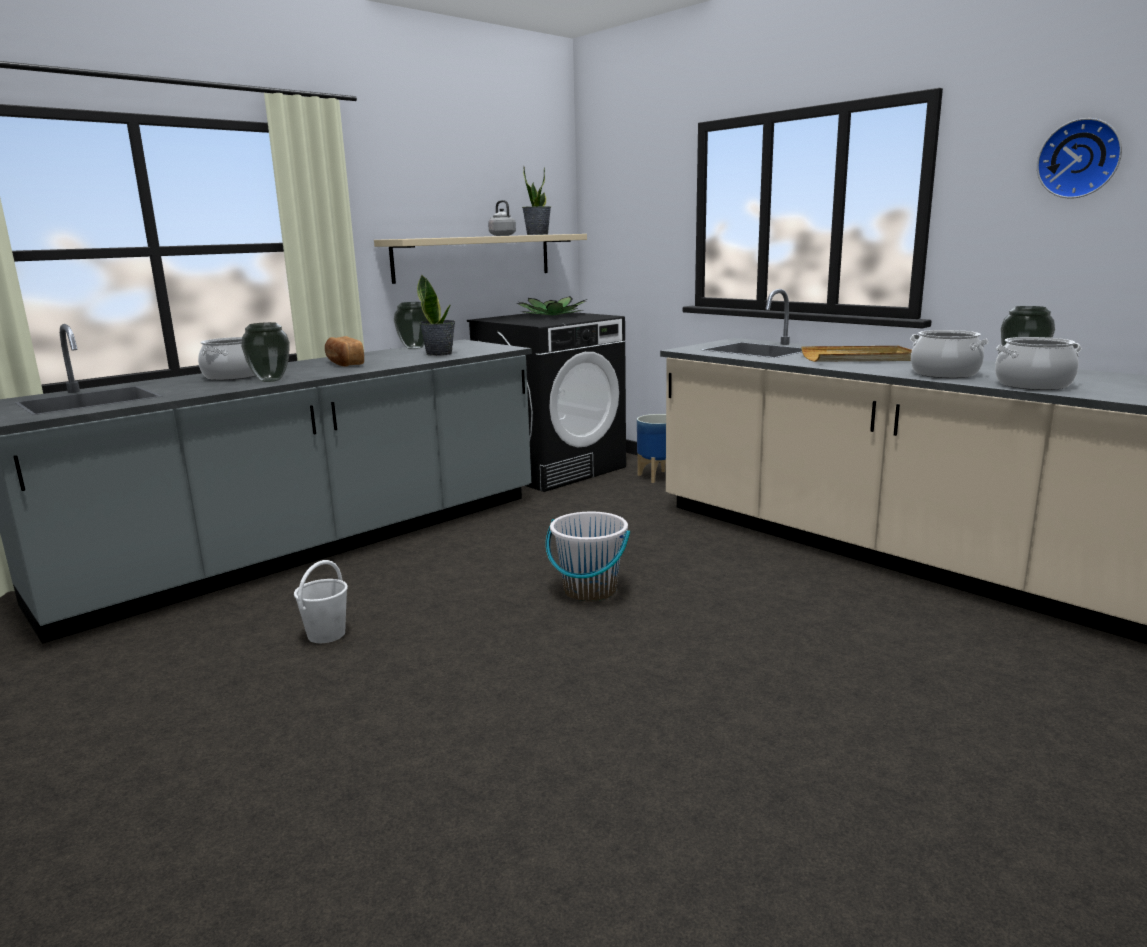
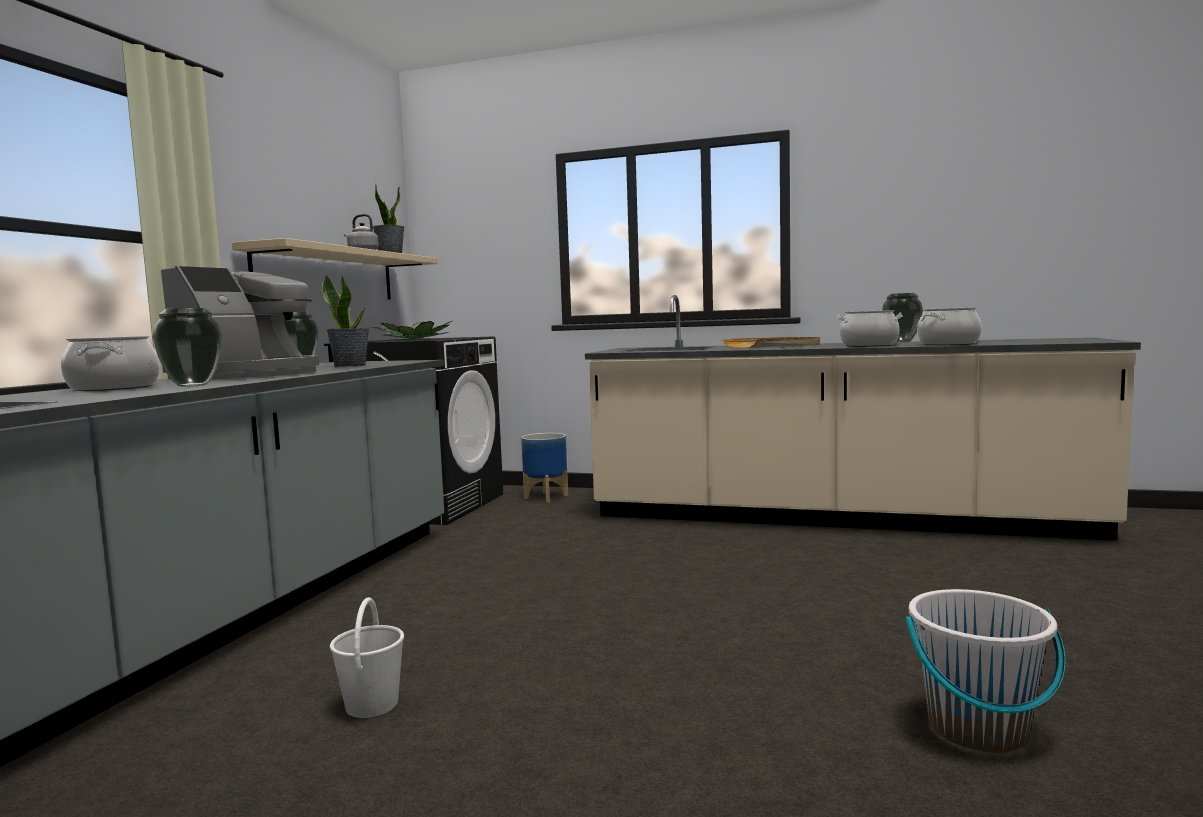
camera: 30 degrees left, 10 degrees down
(344, 363) = (249, 375): bread -> coffee machine
(590, 591) = (623, 593): white bucket -> white bucket (977, 729)
(1080, 159) = (906, 184): wall clock -> none

